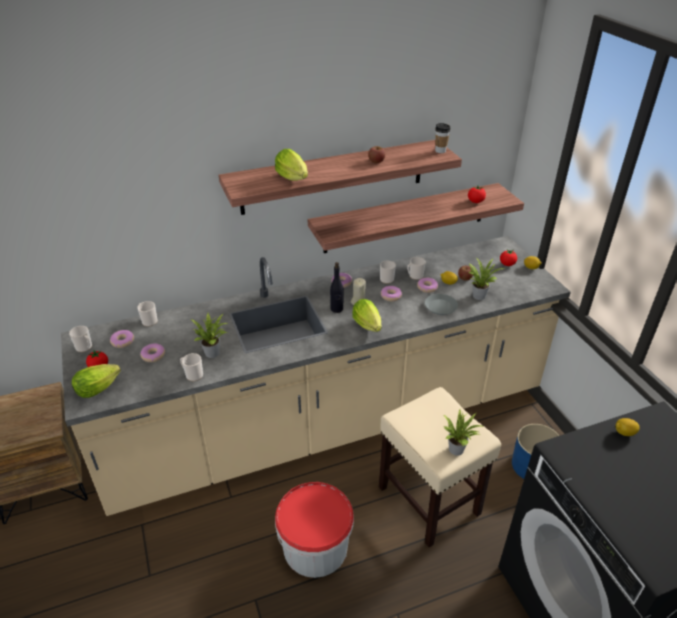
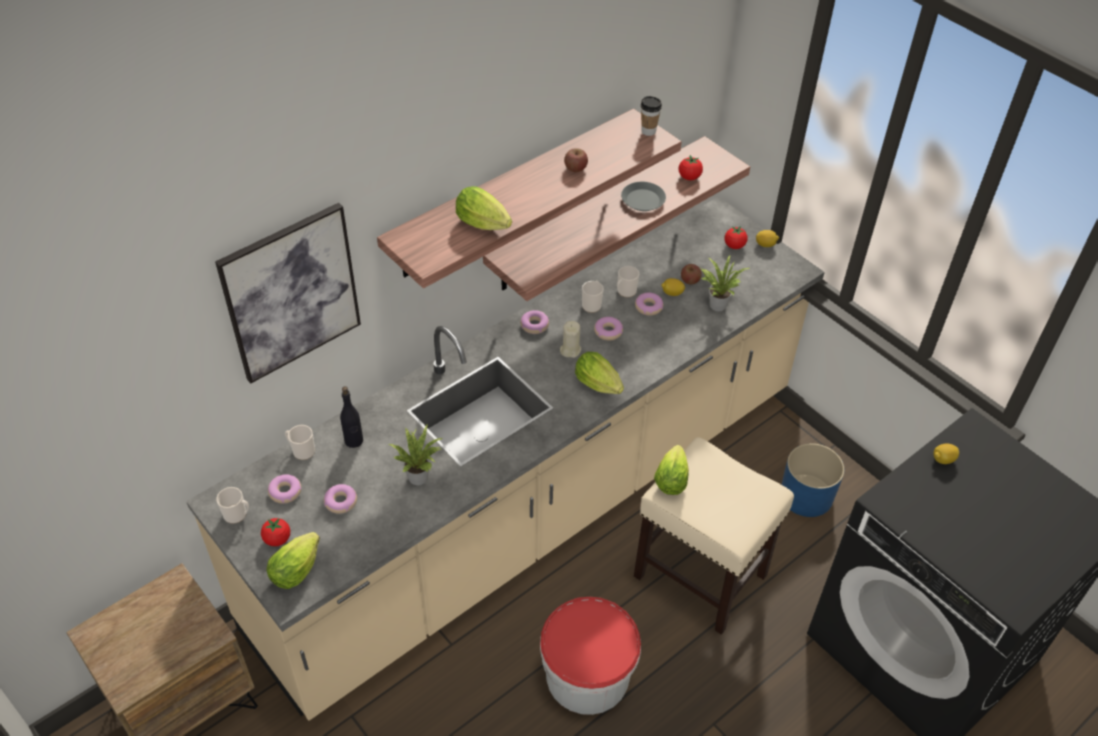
camera: 20 degrees left, 10 degrees up
(147, 196) = (291, 293): none -> picture
(192, 375) = (410, 516): mug -> none
(336, 309) = (547, 369): black bottle -> black bottle (354, 441)
(408, 408) = (671, 478): none -> lettuce
(440, 307) = (677, 334): grey plate -> grey plate (643, 200)
(458, 449) = (749, 516): potted plant -> none

